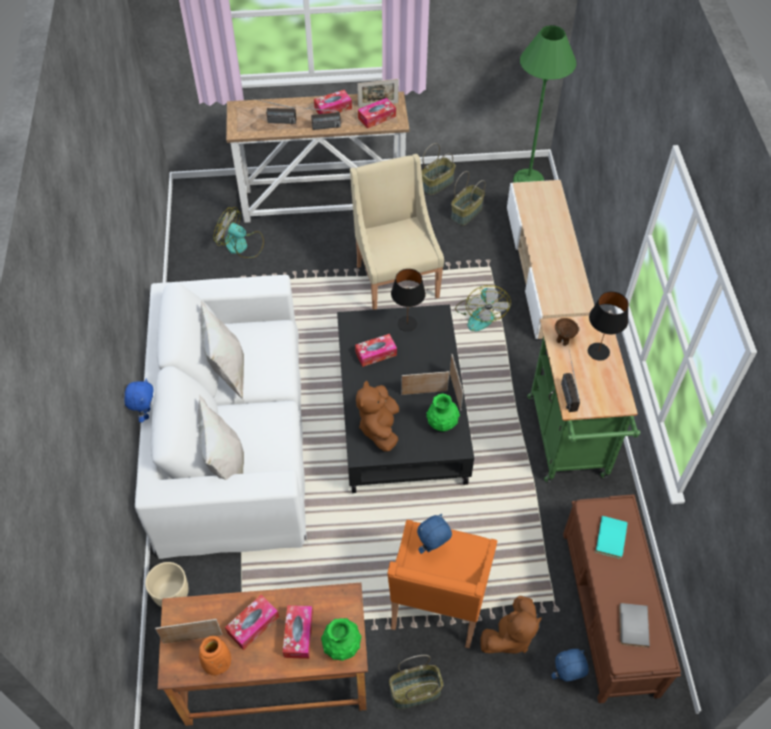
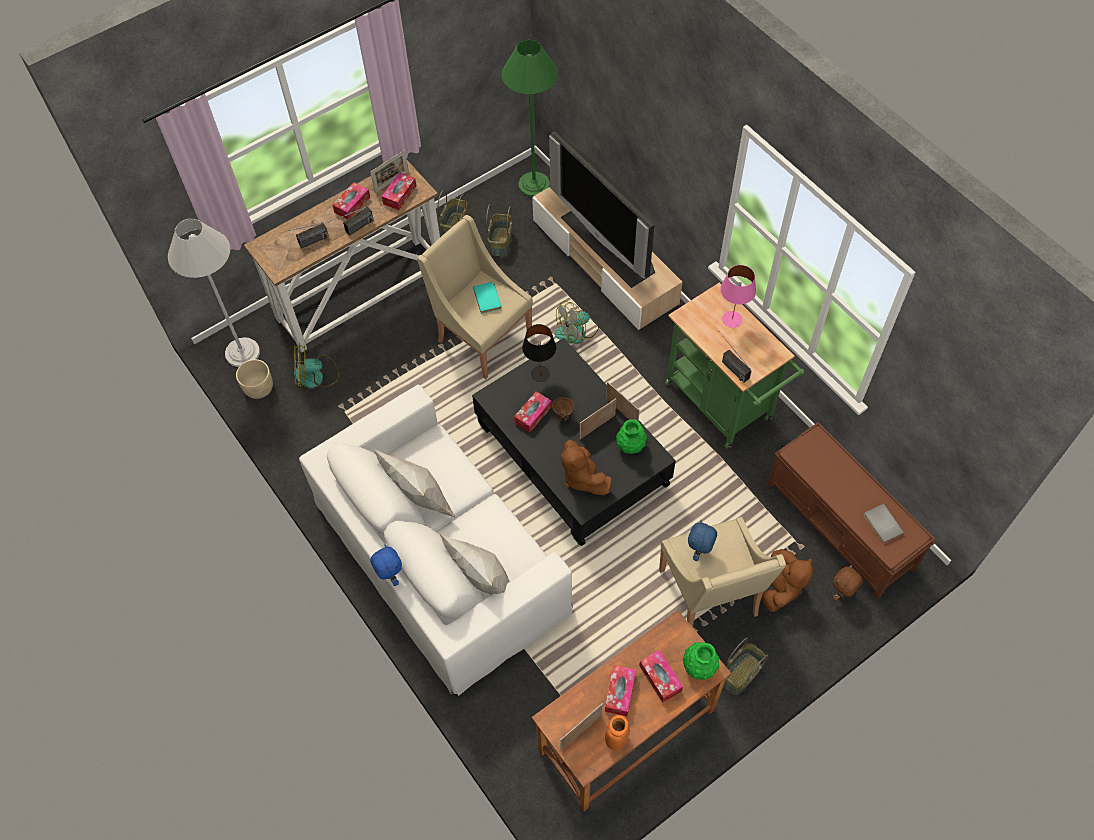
camera: 30 degrees left, 5 degrees up
(171, 593) = (491, 717): beige planter -> beige planter (258, 388)
(200, 201) = (242, 352): none -> white floor lamp
(438, 603) = (710, 595): orange armchair -> beige armchair
(480, 314) = (577, 331): fan -> fan turned 90 degrees clockwise
(551, 249) = (609, 243): none -> television
(563, 341) = (699, 324): brown bowl -> brown bowl (562, 416)
(566, 676) = (841, 593): blue plush toy -> brown plush toy
(599, 352) = (732, 319): black table lamp -> pink table lamp
(612, 538) = (825, 466): turquoise book -> turquoise book (488, 298)

